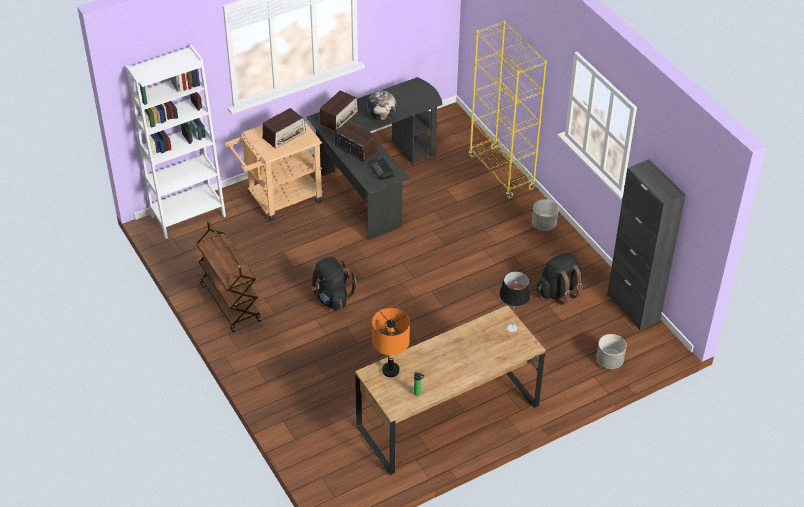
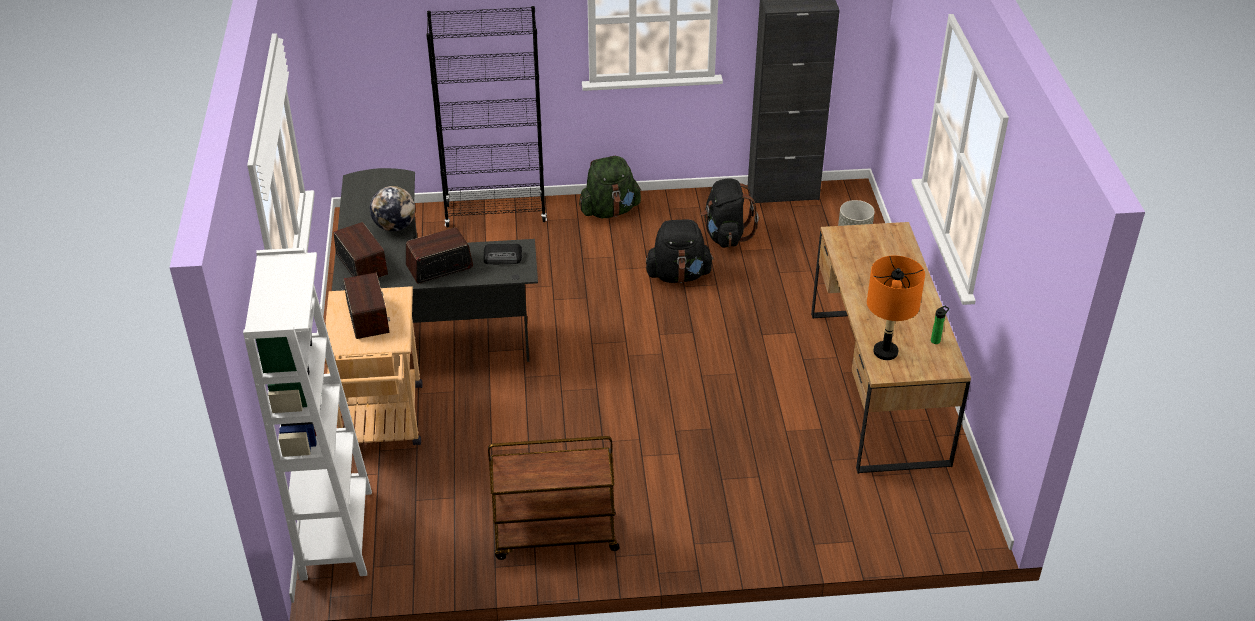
camera: 65 degrees left, 5 degrees down
(331, 298) = (613, 428): black backpack -> black backpack (678, 275)
(501, 173) = (495, 213): yellow bookcase -> black bookcase
(512, 328) = (861, 234): table lamp -> none
(544, 225) = (610, 211): grey planter -> green backpack

